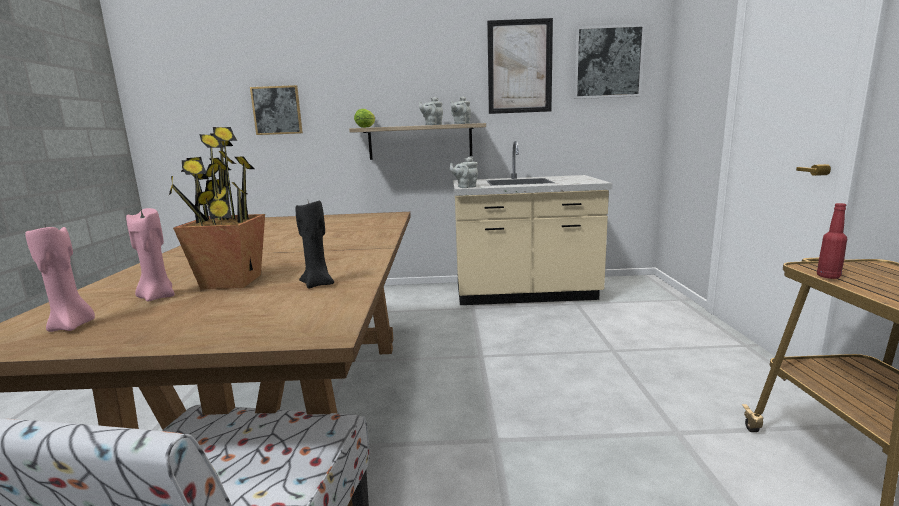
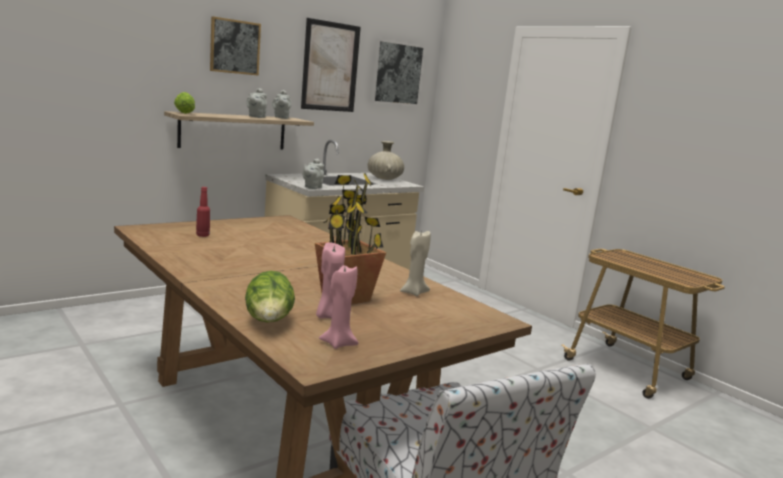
camera: 40 degrees left, 0 degrees up
(94, 296) = (269, 322): none -> lettuce
(277, 110) = (63, 79): picture -> picture (234, 46)
(318, 284) = (413, 292): black candle -> beige candle
(577, 179) = (384, 179): none -> beige vase
(828, 276) = (616, 261): red bottle -> red bottle (202, 235)

